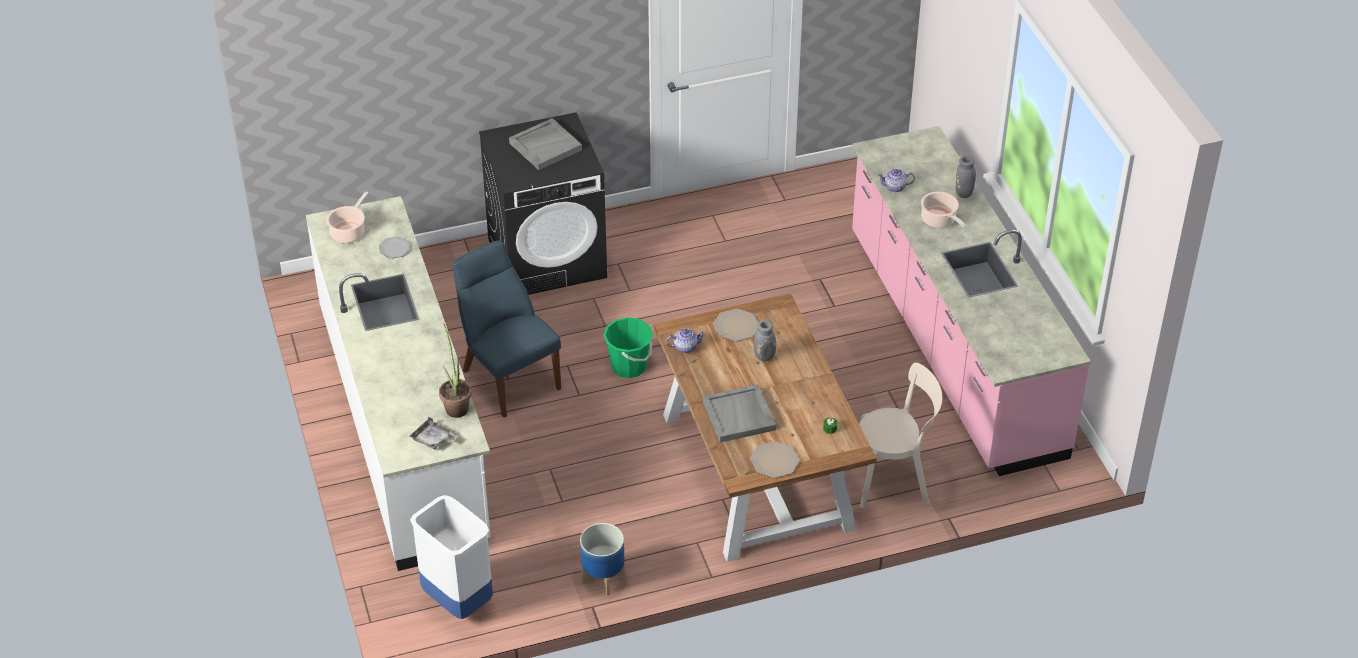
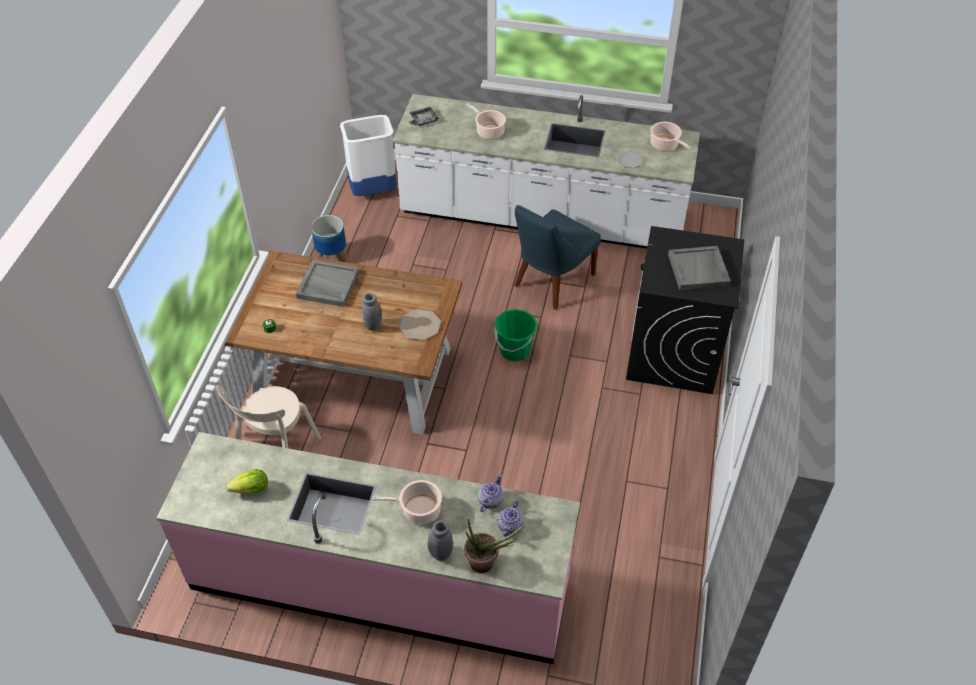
camera: 120 degrees right, 5 degrees up
(416, 375) = (488, 131): none -> cooking pot
(456, 406) = (444, 139): potted plant -> potted plant (487, 564)
(508, 377) = (551, 282): blue chair -> blue chair turned 135 degrees clockwise
(685, 347) = (422, 286): teapot -> teapot (510, 526)
(774, 460) = (270, 284): plate -> none
(1013, 319) = (251, 490): none -> lettuce

